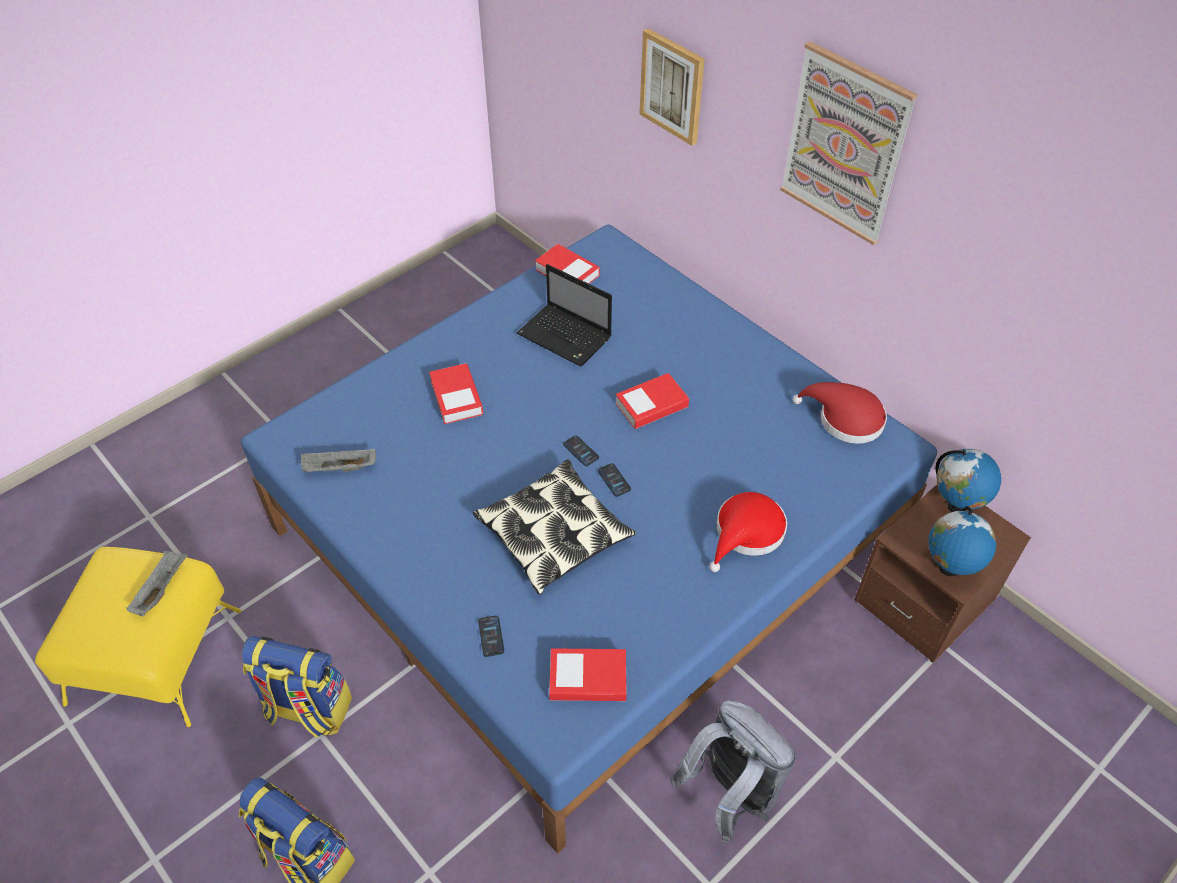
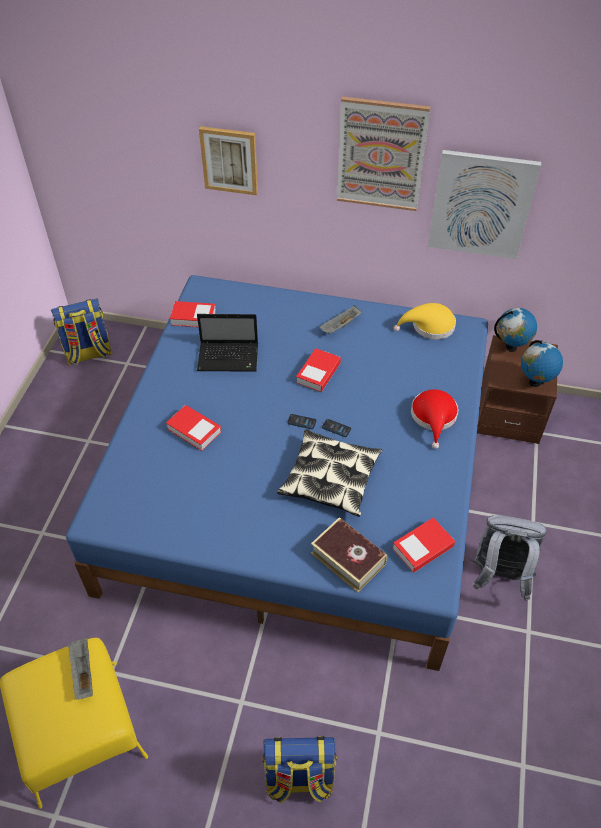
camera: 35 degrees left, 0 degrees up
(307, 709) = (219, 693): backpack -> backpack (88, 354)
(339, 469) = (158, 516): grey tray -> grey tray (340, 326)
(491, 636) = (348, 558): phone -> book
(845, 419) = (429, 326): red hat -> yellow hat
(962, 272) = (481, 204): none -> picture

